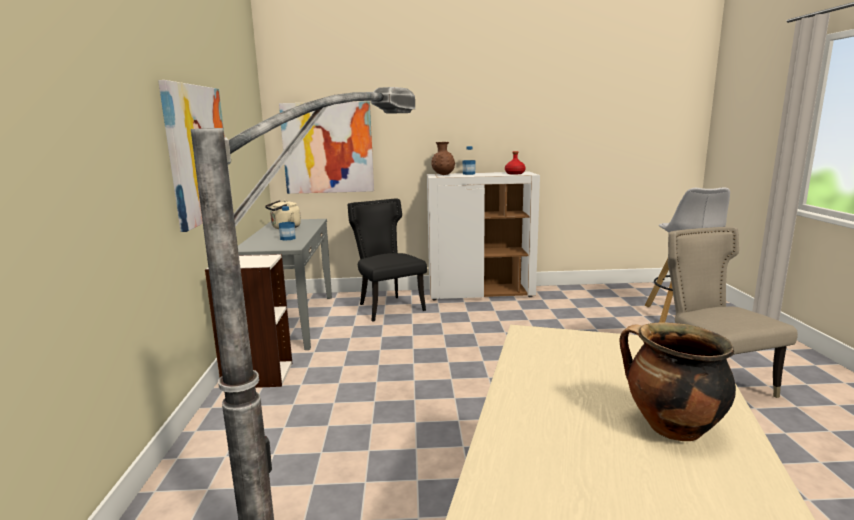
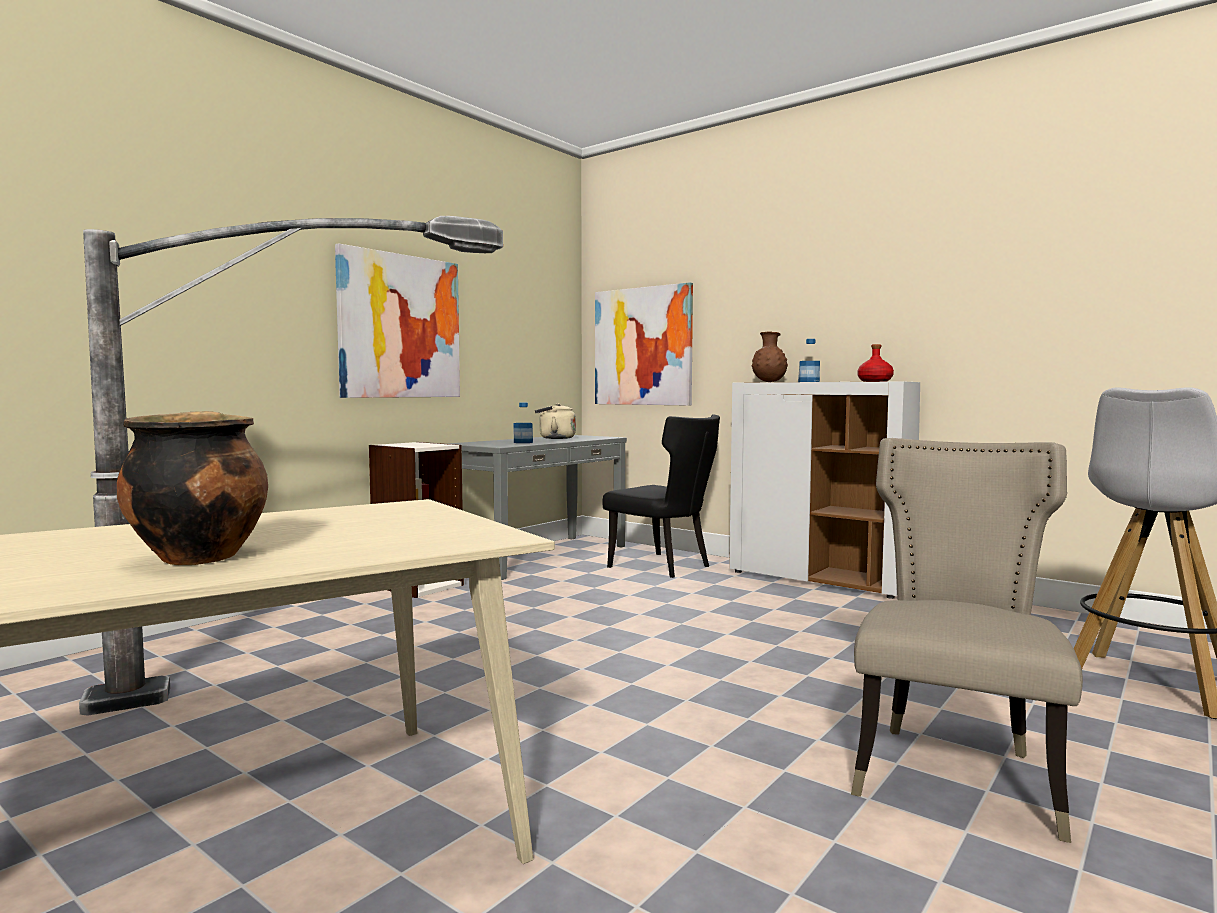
camera: 40 degrees right, 10 degrees down
(388, 307) = (664, 566): black chair -> black chair turned 120 degrees clockwise

